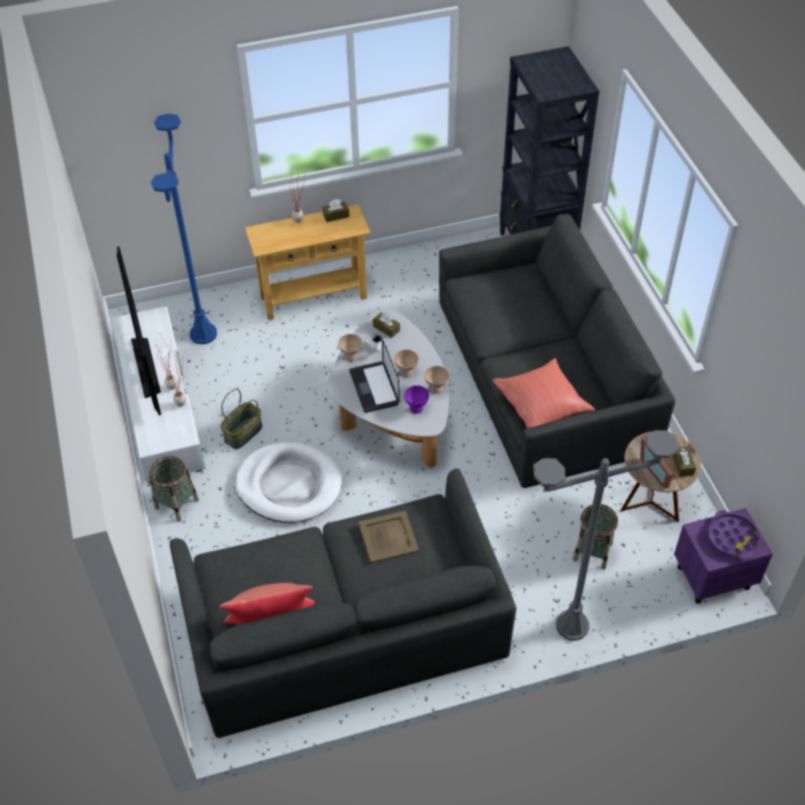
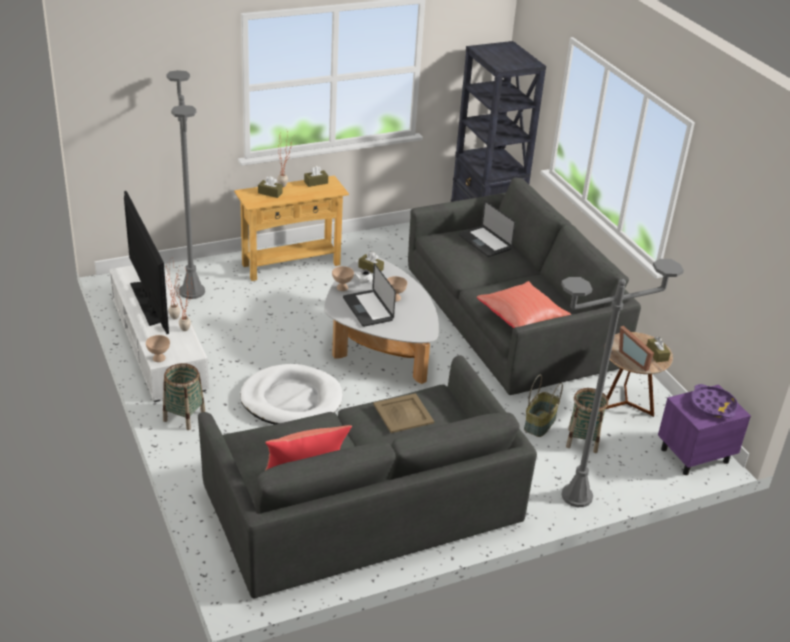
camera: 10 degrees left, 15 degrees down
(203, 334) = (192, 292): blue floor lamp -> grey floor lamp
(243, 434) = (241, 363): basket -> basket (540, 424)
(283, 231) = (270, 193): none -> brown tissue box
(417, 408) = (410, 323): purple bowl -> none
(436, 388) = (424, 309): beige bowl -> beige bowl (158, 358)
(519, 292) = (484, 242): none -> laptop

